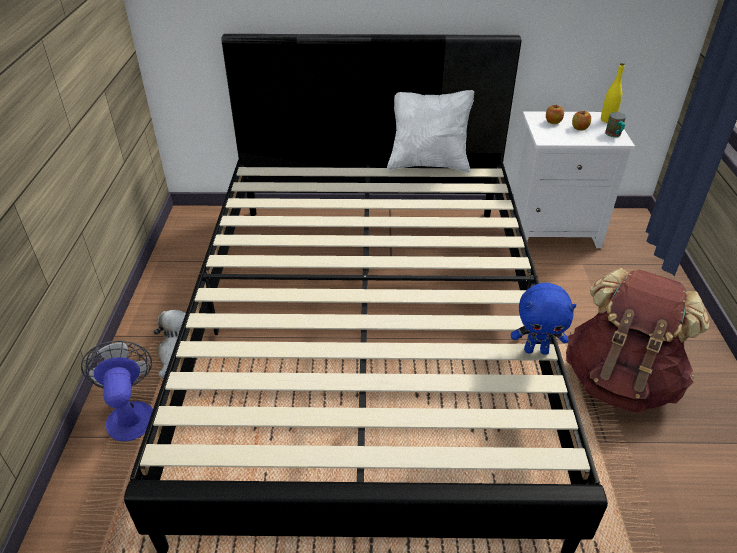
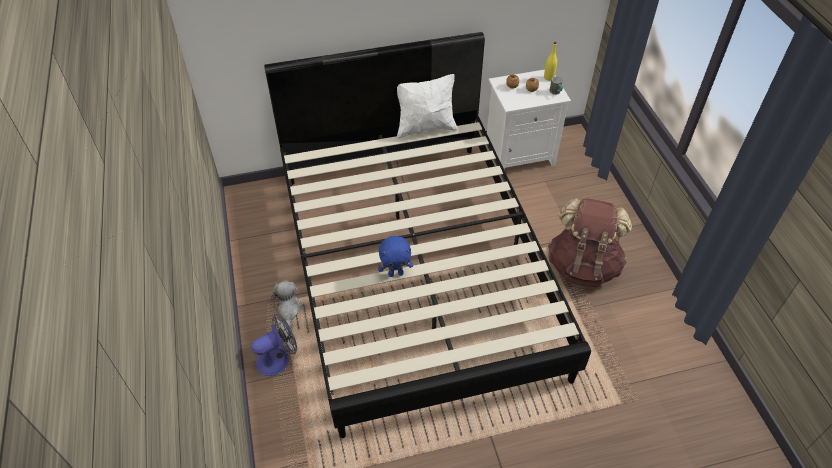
camera: 15 degrees left, 10 degrees up
(130, 413) = (278, 358): fan -> fan turned 90 degrees clockwise
(536, 350) = (535, 266): blue plush toy -> blue plush toy (396, 273)

